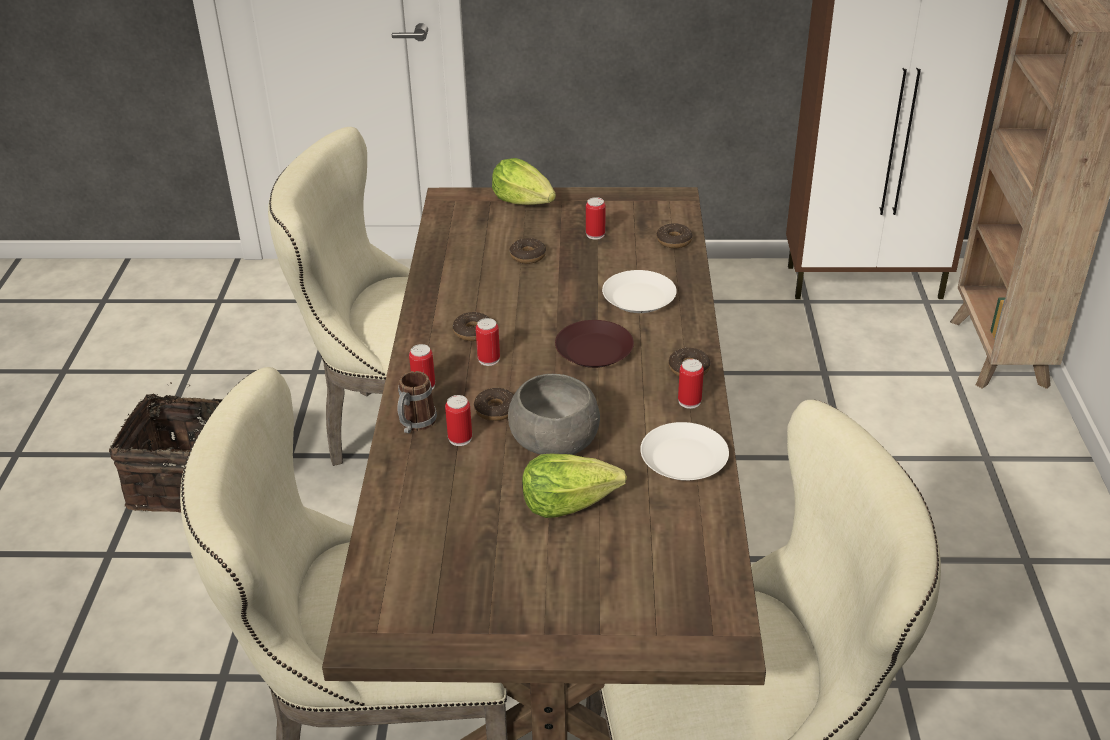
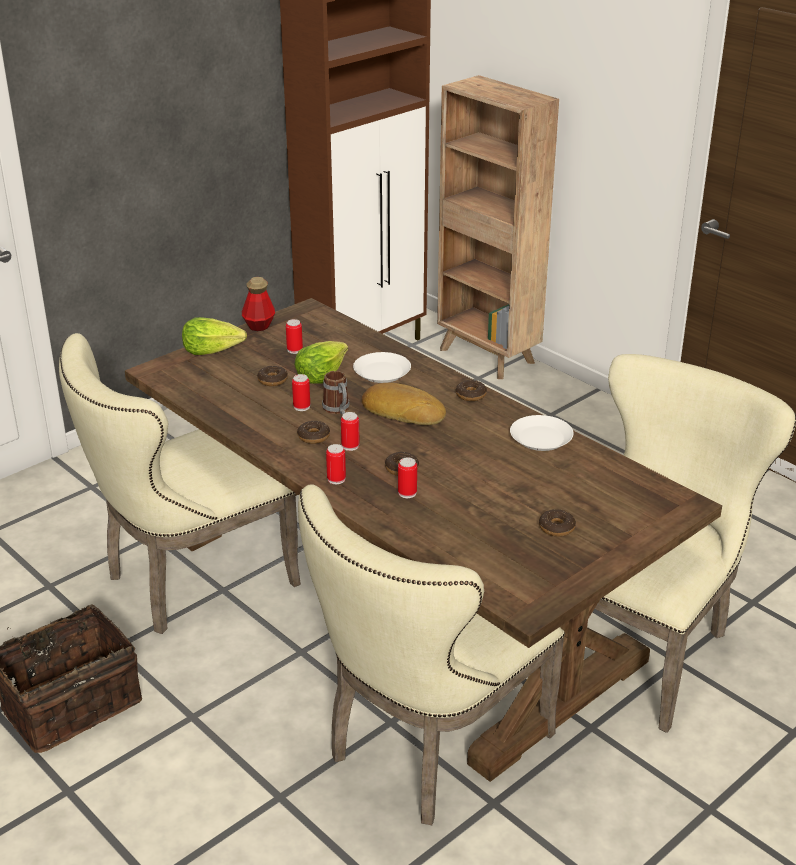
camera: 45 degrees left, 5 degrees down
(414, 424) = (368, 501): mug -> mug (338, 410)
(555, 441) = (462, 466): grey bowl -> none
(568, 502) = (519, 489): lettuce -> lettuce (321, 375)
(594, 350) = (403, 411): brown plate -> bread
(602, 195) = (259, 325): none -> bottle
(674, 241) = (349, 333): donut -> donut (556, 528)
(689, 401) = (498, 410): can -> can (301, 407)

